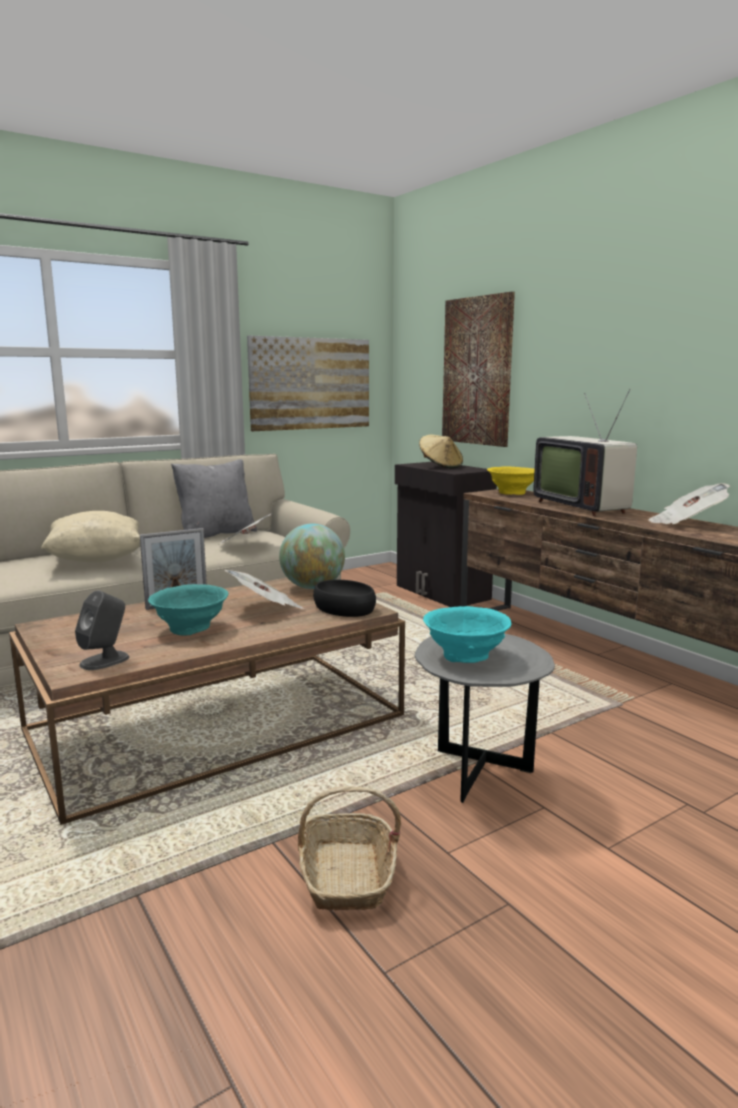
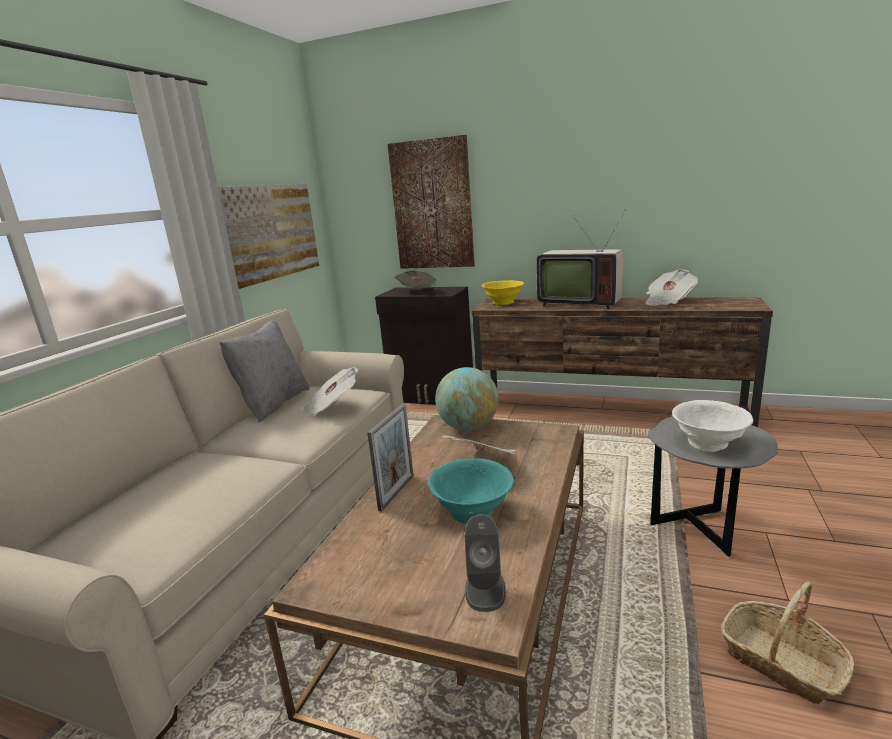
camera: 35 degrees left, 5 degrees up
(96, 559) = (209, 477): beige pillow -> none
(343, 608) = (536, 437): black bowl -> none
(440, 466) = (418, 291): beige hat -> newspaper
(466, 656) = (708, 443): turquoise bowl -> white bowl

